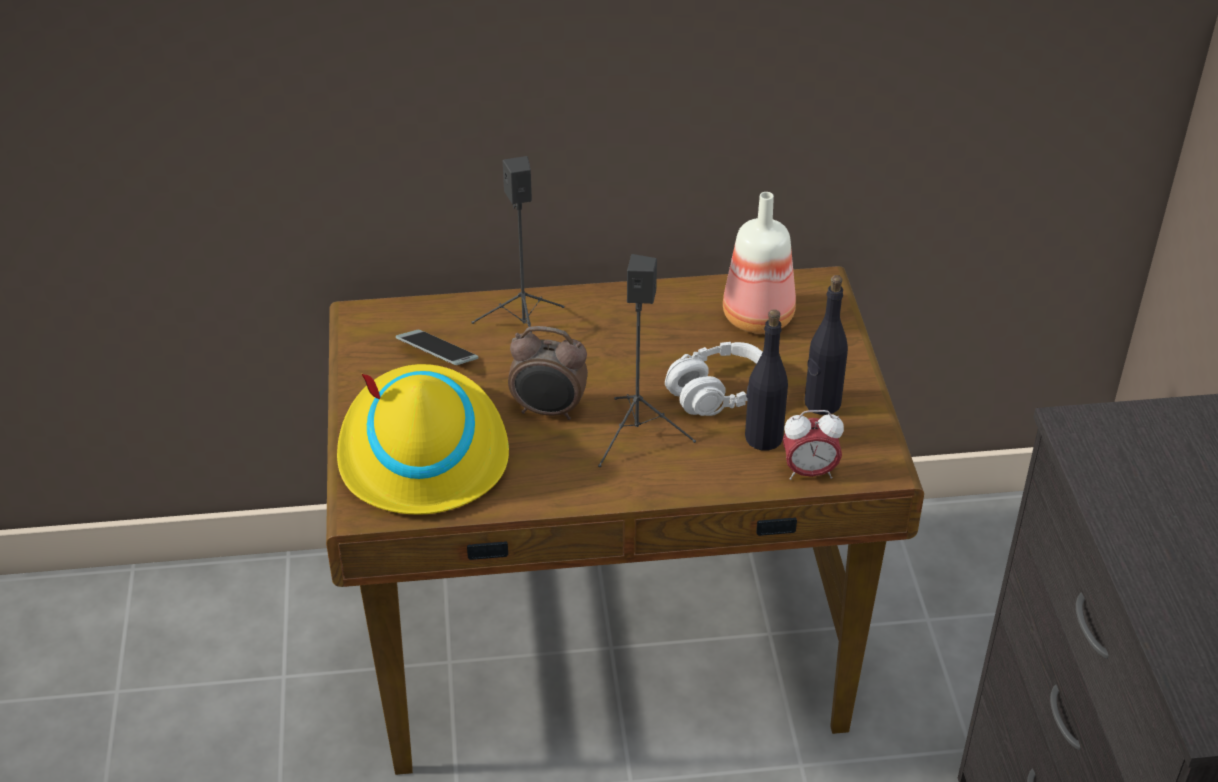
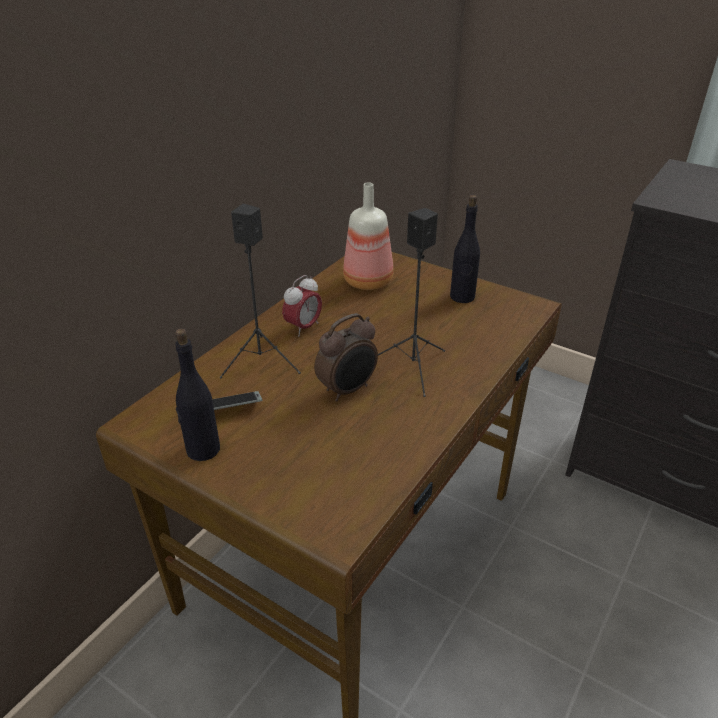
camera: 50 degrees left, 5 degrees down
(422, 451) = (315, 467): yellow hat -> none
(719, 392) = (412, 322): grey headphones -> none
(763, 438) = (468, 327): black bottle -> black bottle (202, 450)
(809, 472) = (513, 327): alarm clock -> alarm clock (303, 327)

